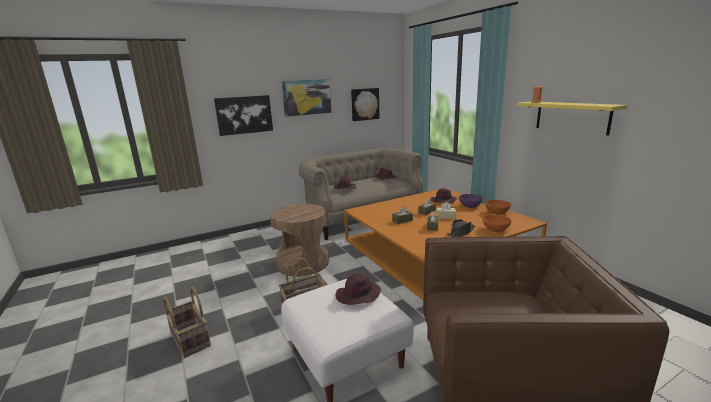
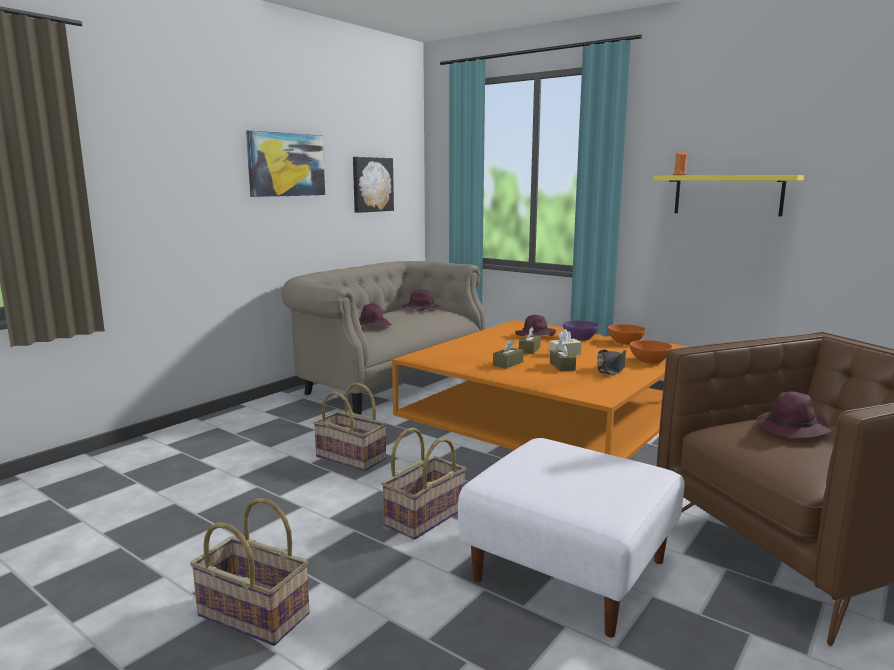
camera: 25 degrees left, 5 degrees down
(244, 115) = (180, 188): picture -> none
(303, 263) = (352, 457): brown side table -> basket
(357, 296) = (578, 459): purple hat -> purple hat (791, 429)

